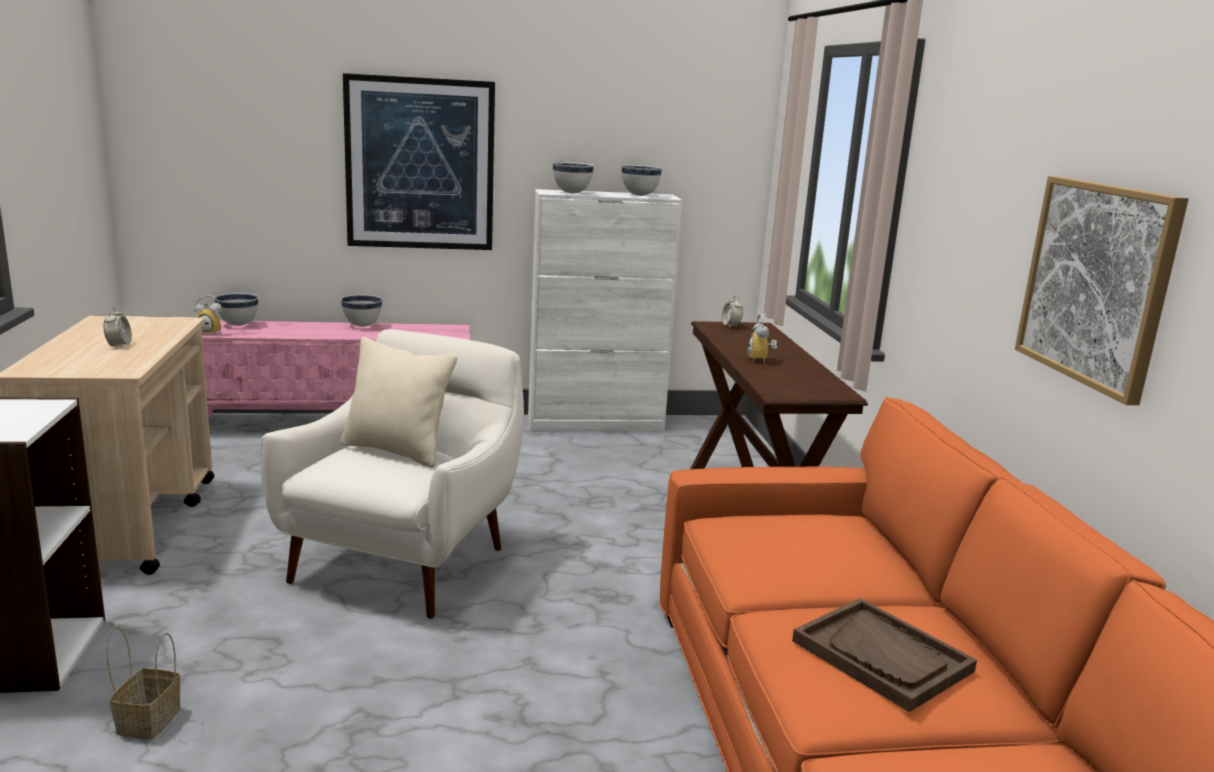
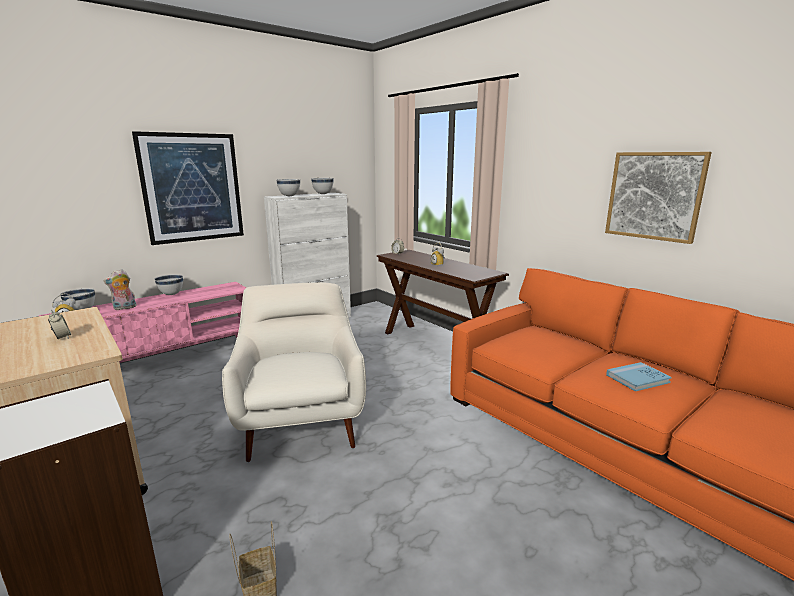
camera: 30 degrees left, 0 degrees up
(286, 332) = (124, 308): none -> plush toy
(397, 451) = (294, 357): beige pillow -> none
(882, 656) = (637, 378): brown tray -> blue book

